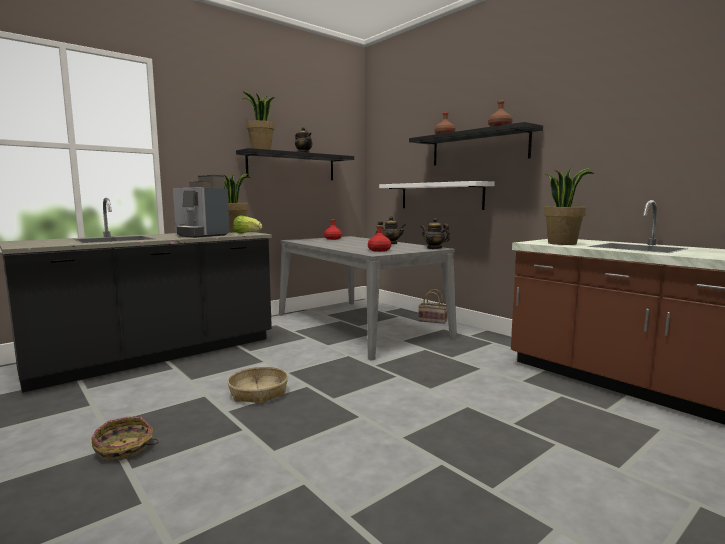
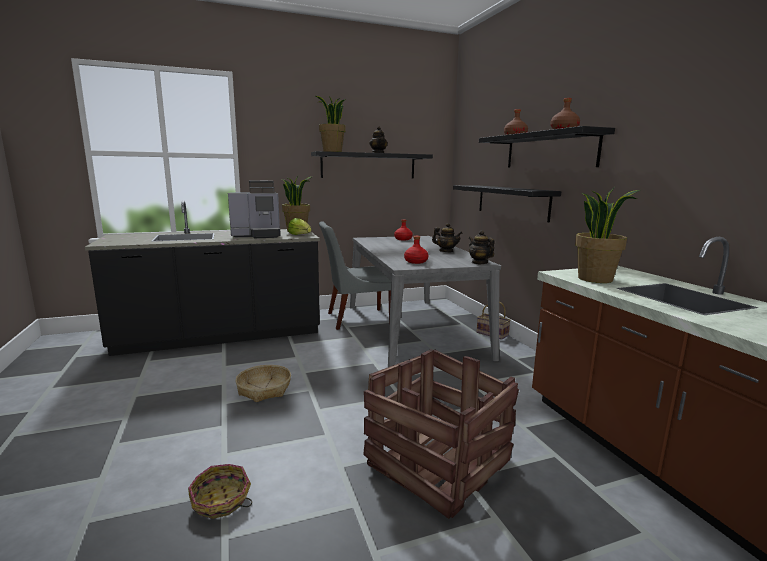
camera: 20 degrees right, 5 degrees up
(124, 449) = (128, 423): basket -> basket (221, 501)
(200, 235) = (258, 235): coffee machine -> coffee machine turned 75 degrees counterclockwise
(294, 323) = (355, 319): none -> grey chair
(440, 196) = (512, 202): white shelf -> black shelf
(480, 419) = (437, 464): none -> crate

